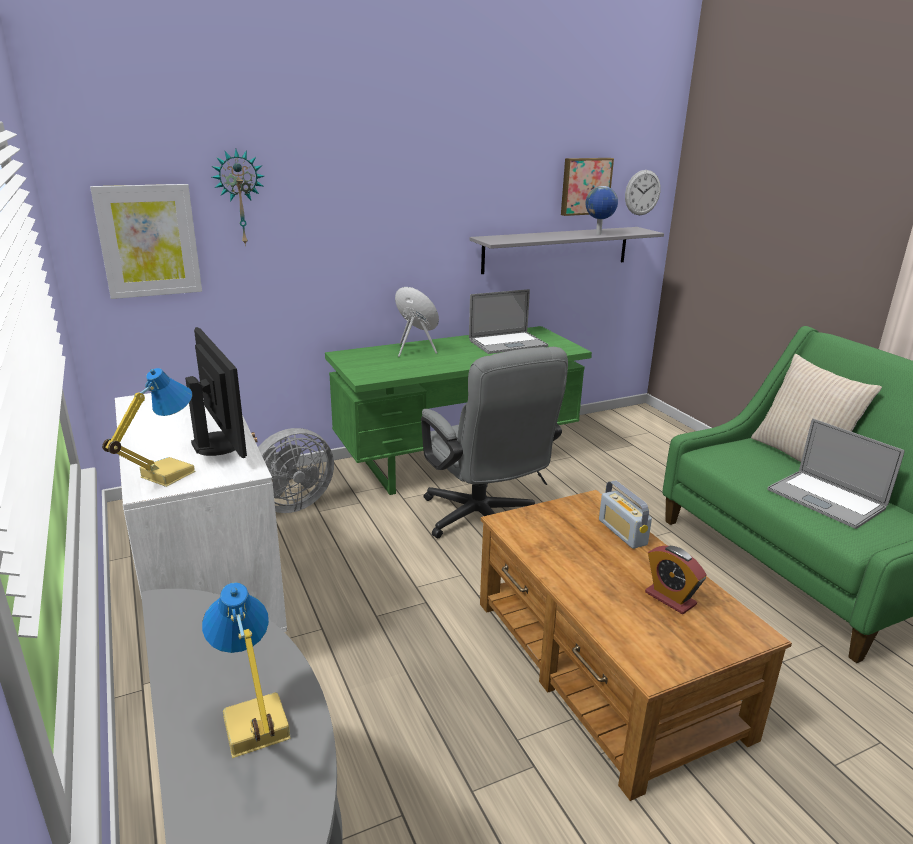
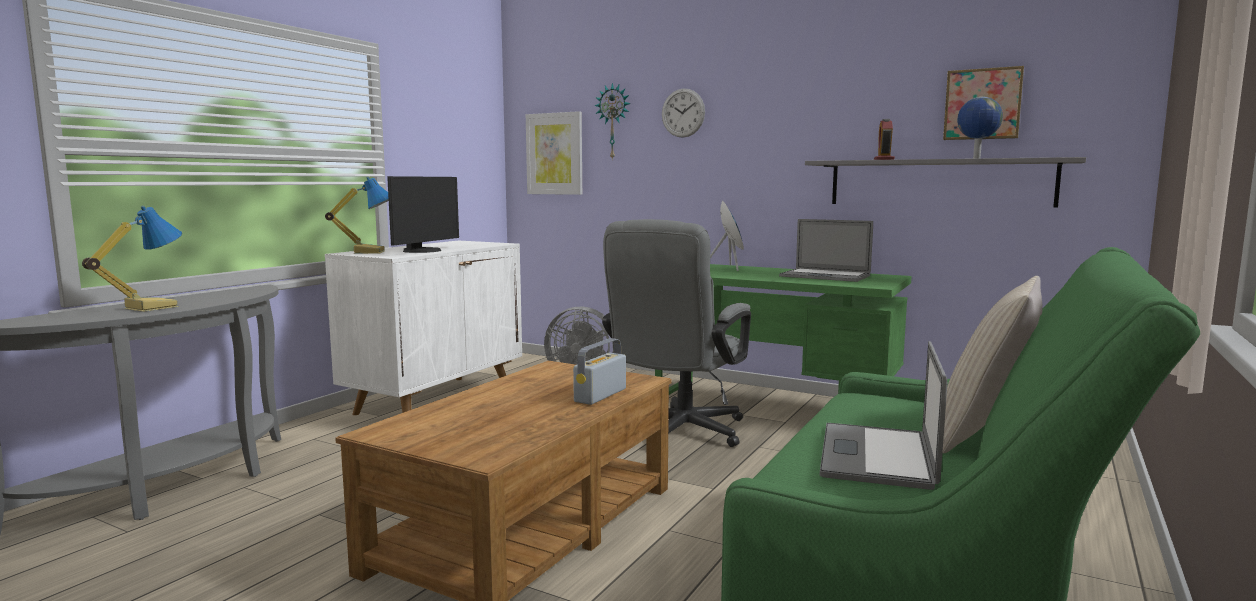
camera: 55 degrees right, 15 degrees down
(642, 192) = (1091, 111): wall clock -> wall clock (683, 113)
(670, 598) = (502, 423): alarm clock -> alarm clock (883, 160)

